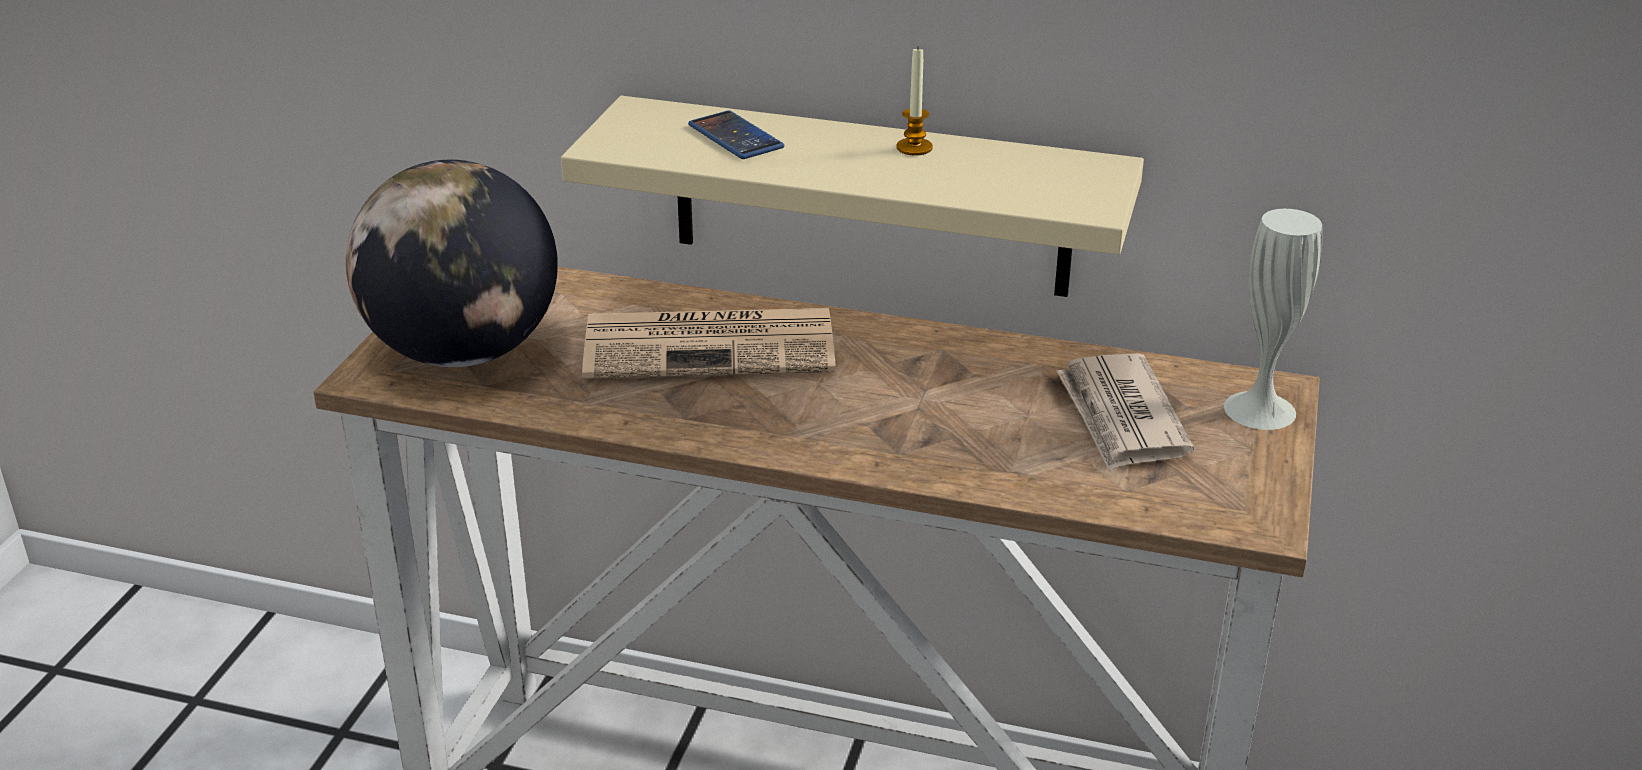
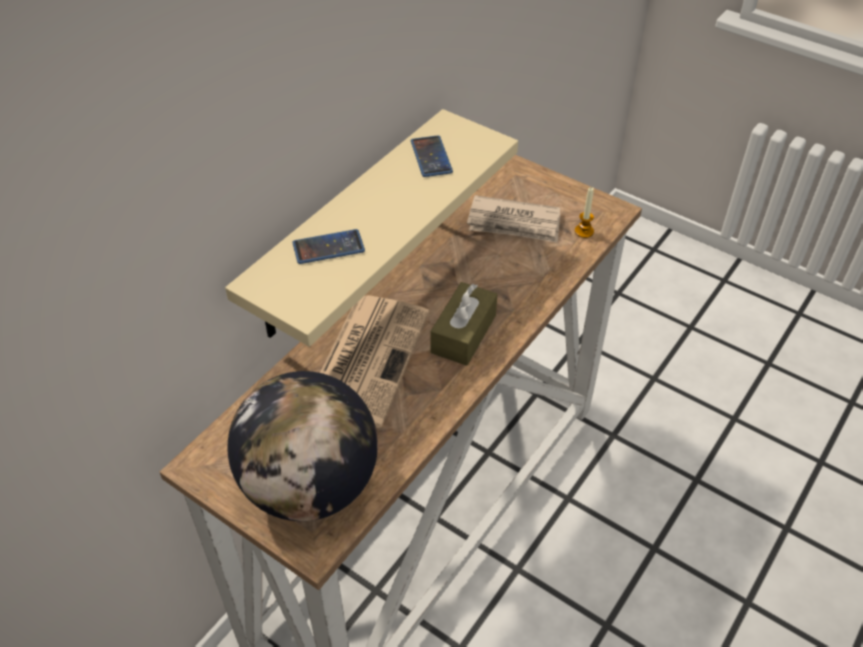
camera: 70 degrees left, 15 degrees up
(813, 415) = (463, 334): none -> brown tissue box
(914, 148) = (387, 181): candle -> candle (584, 231)
(1003, 168) = (431, 157): none -> phone
(1259, 410) = (527, 178): white vase -> none

